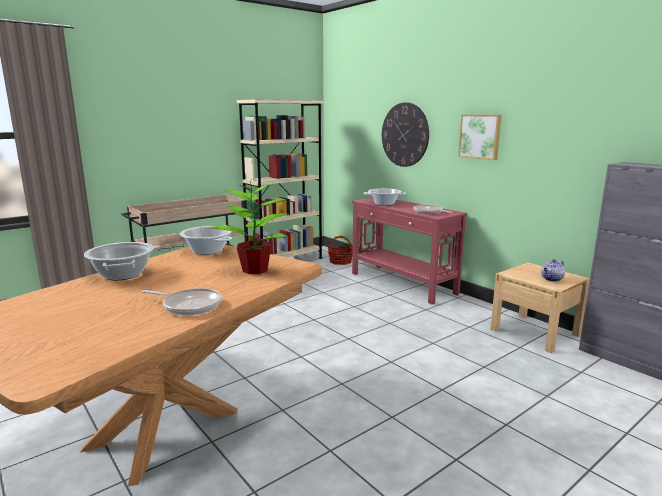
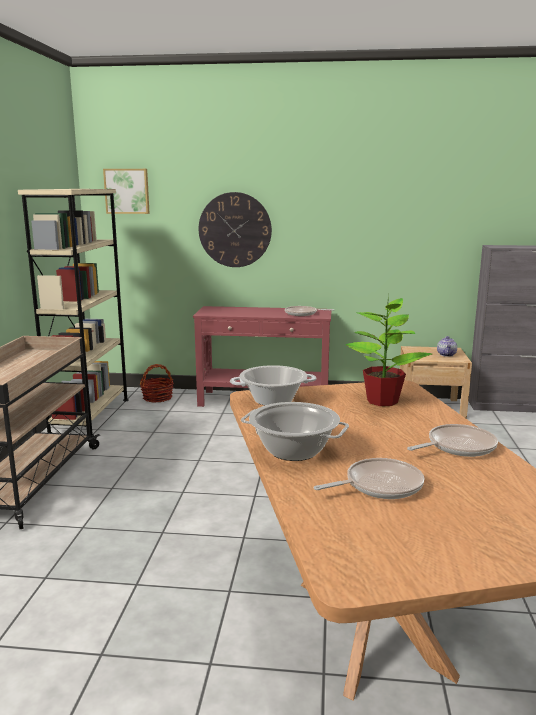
camera: 45 degrees left, 0 degrees up
(87, 303) = (379, 485): none -> frying pan
(384, 204) = (237, 313): cooking pot -> none
(480, 136) = (339, 228): picture -> picture (127, 191)

